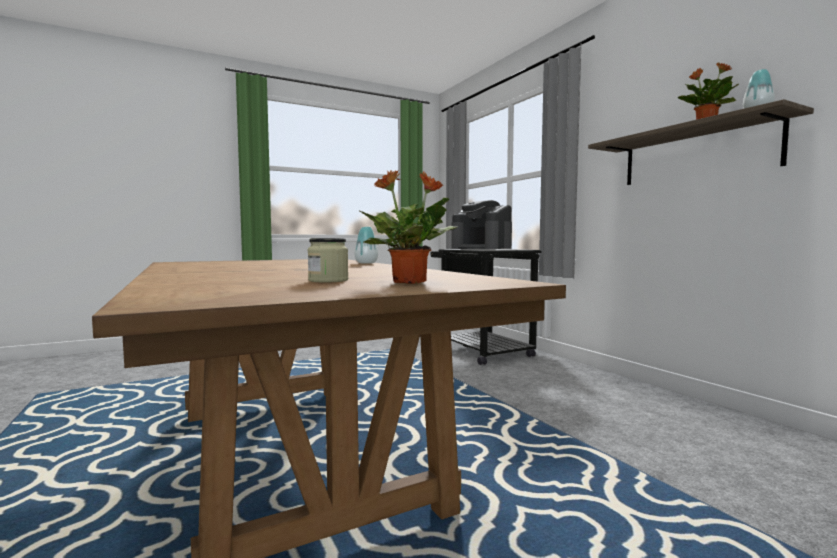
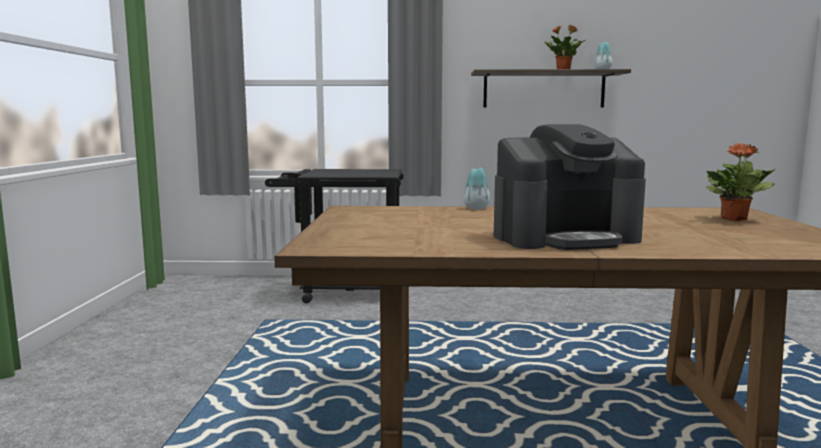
camera: 60 degrees left, 5 degrees up
(328, 280) = (715, 227): jar -> none
(481, 248) = (340, 171): coffee machine -> coffee machine (565, 237)

